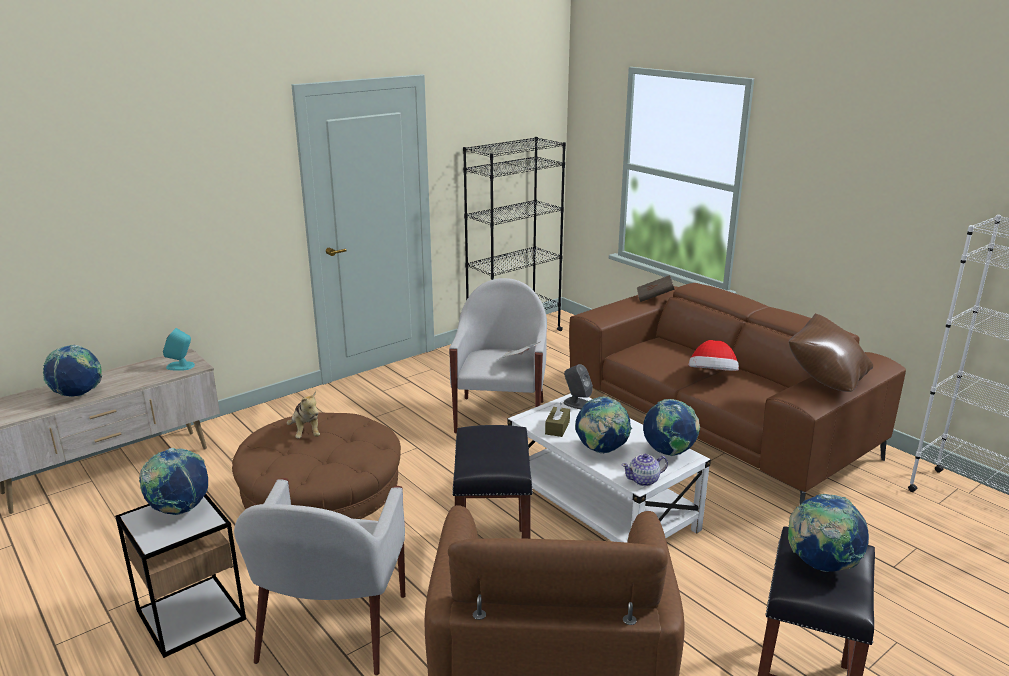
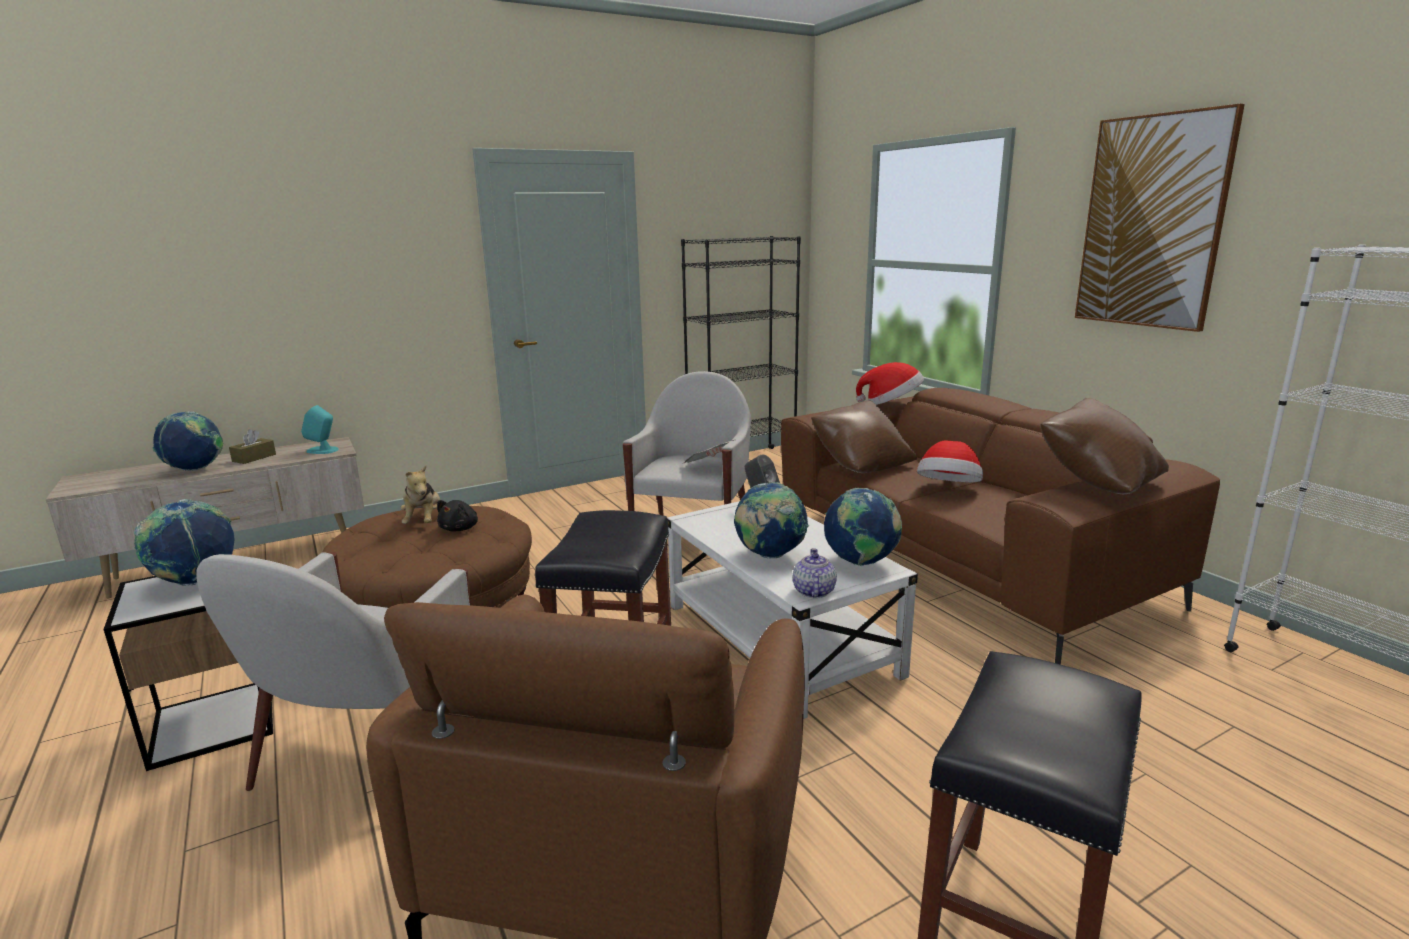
camera: 10 degrees right, 5 degrees down
(343, 438) = (460, 529): none -> black plush toy
(557, 427) = (724, 529): brown tissue box -> brown tissue box (254, 458)
(639, 356) = (861, 465): none -> brown pillow
(644, 480) = (813, 592): teapot -> teapot turned 105 degrees clockwise
(654, 297) = (891, 404): brown book -> hat
(820, 565) = (1037, 709): globe -> none
(859, 173) = (1152, 222): none -> picture

